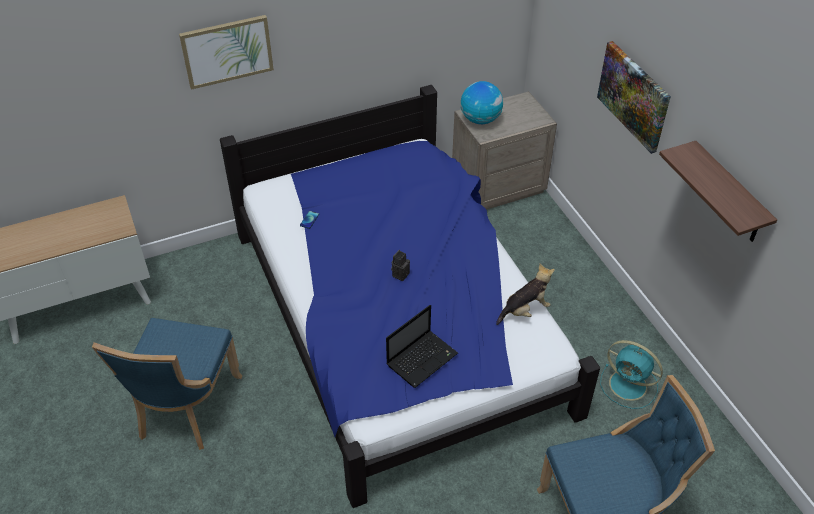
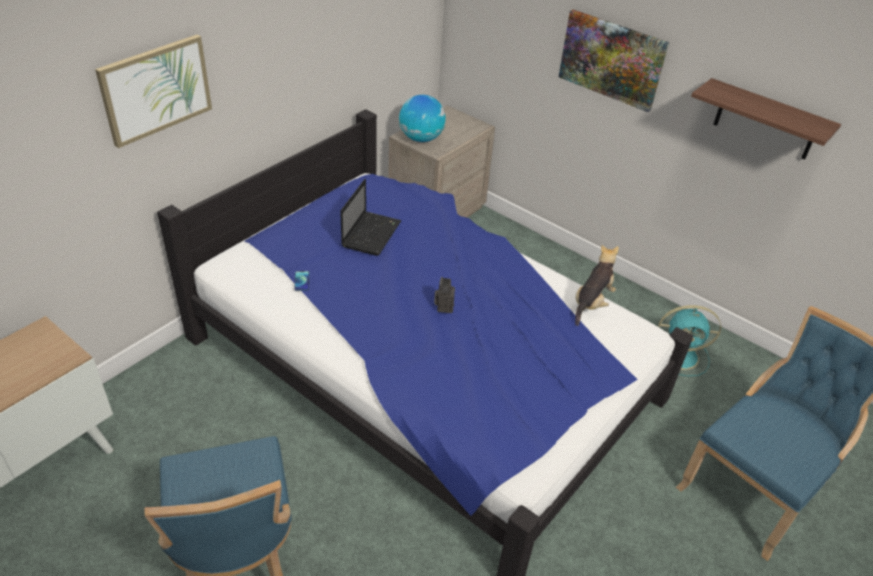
camera: 30 degrees left, 5 degrees down
(422, 358) = (532, 385): laptop -> laptop (371, 233)

